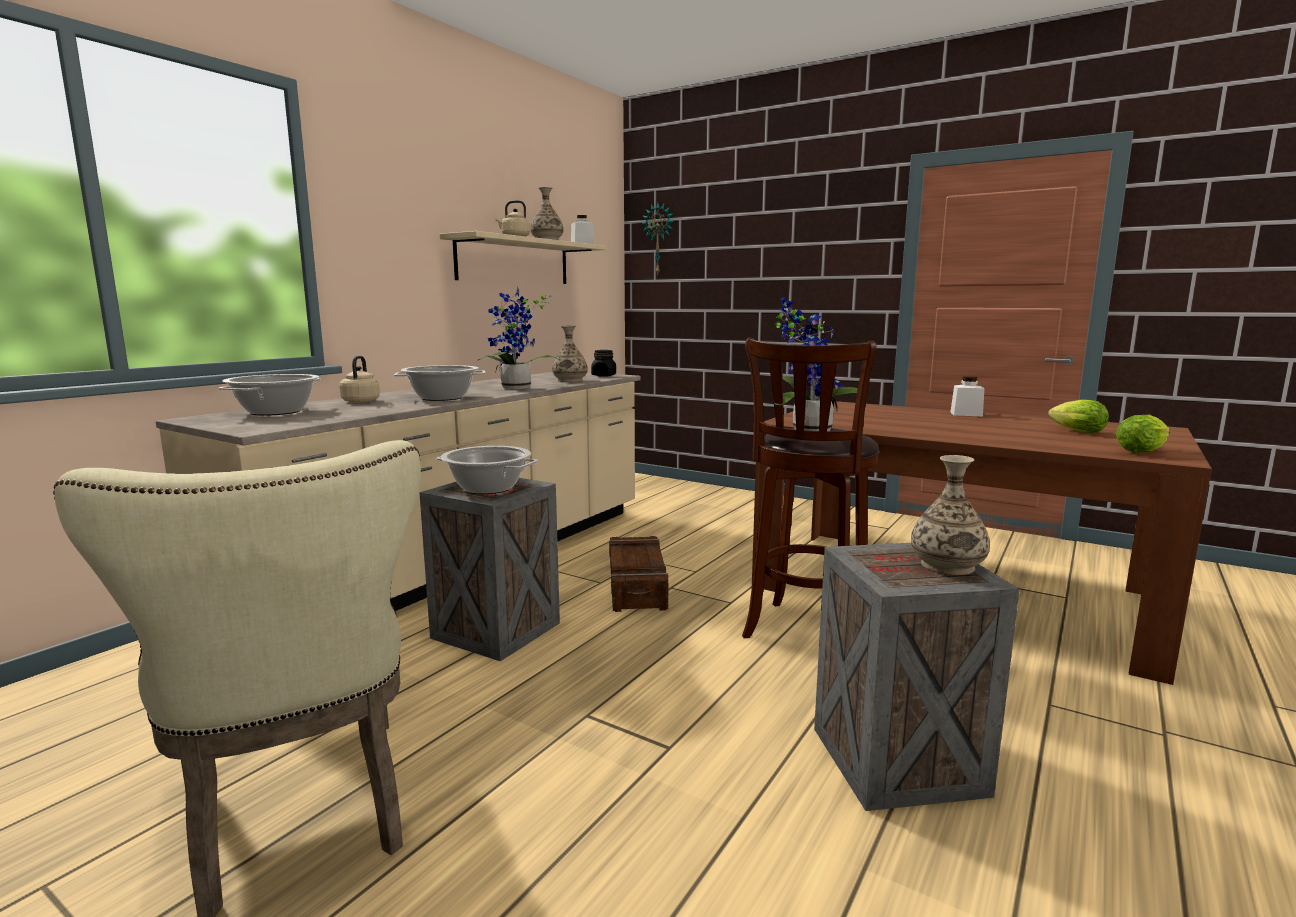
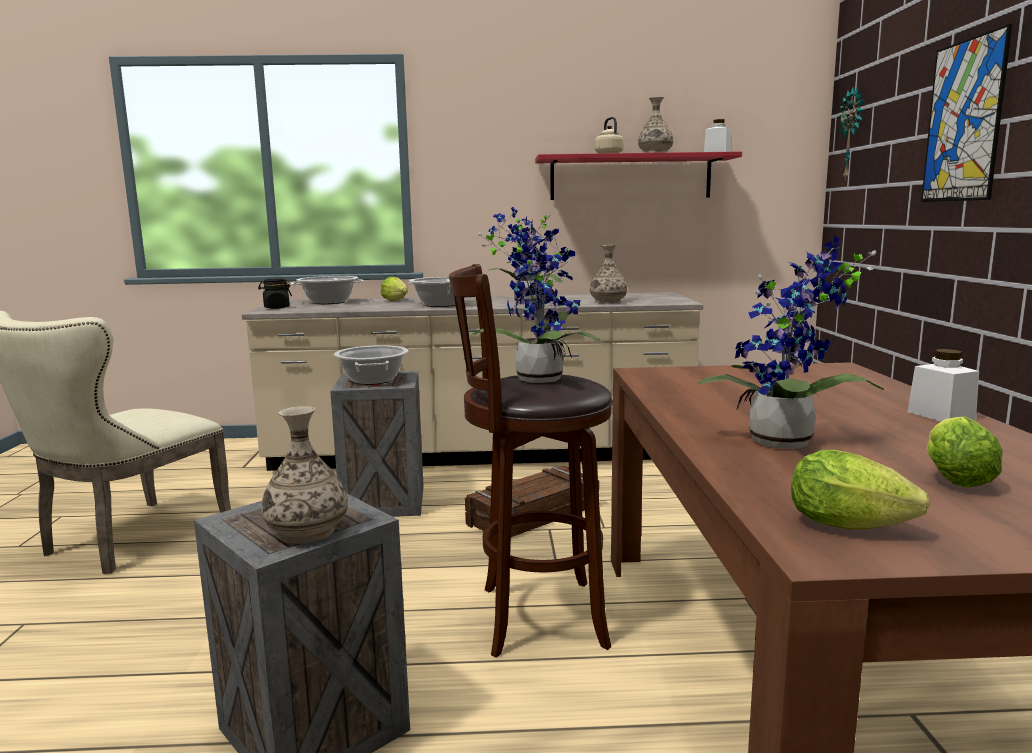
camera: 55 degrees right, 0 degrees up
(361, 401) = (396, 301): beige kettle -> lettuce
(514, 261) = (630, 178): beige shelf -> red shelf
(603, 375) = (666, 300): black jar -> black jar (276, 307)
(785, 240) = (963, 121): none -> picture
(1000, 435) = (785, 444): none -> potted plant

